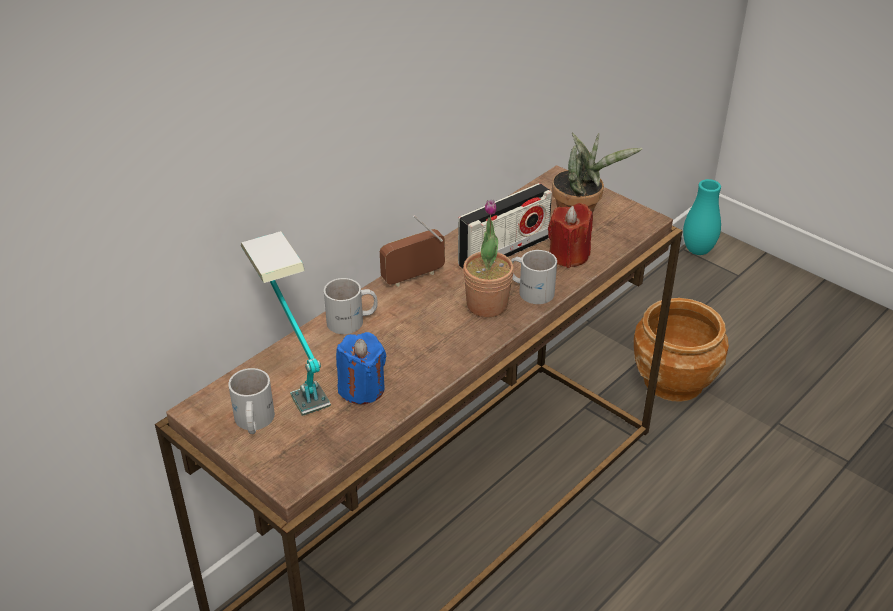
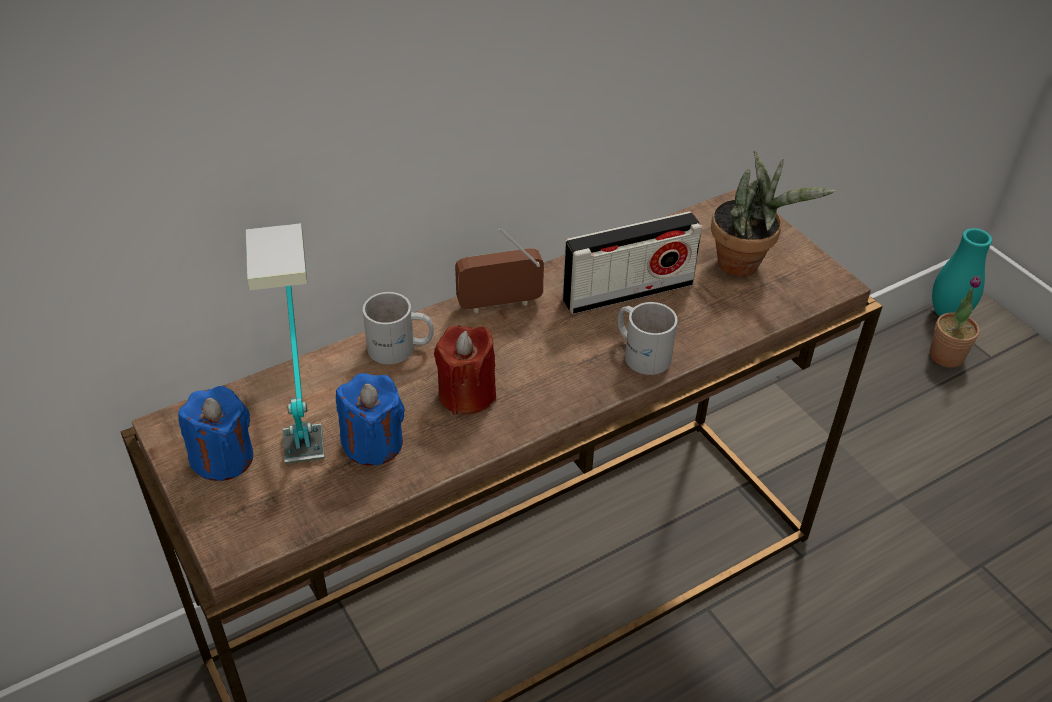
camera: 15 degrees right, 5 degrees up
(252, 422) = (223, 458): white mug -> blue candle
(487, 305) = (577, 361): potted plant -> potted plant (946, 356)
(568, 255) = (710, 314): red candle -> red candle (467, 394)
(673, 381) = (861, 478): brown planter -> none

